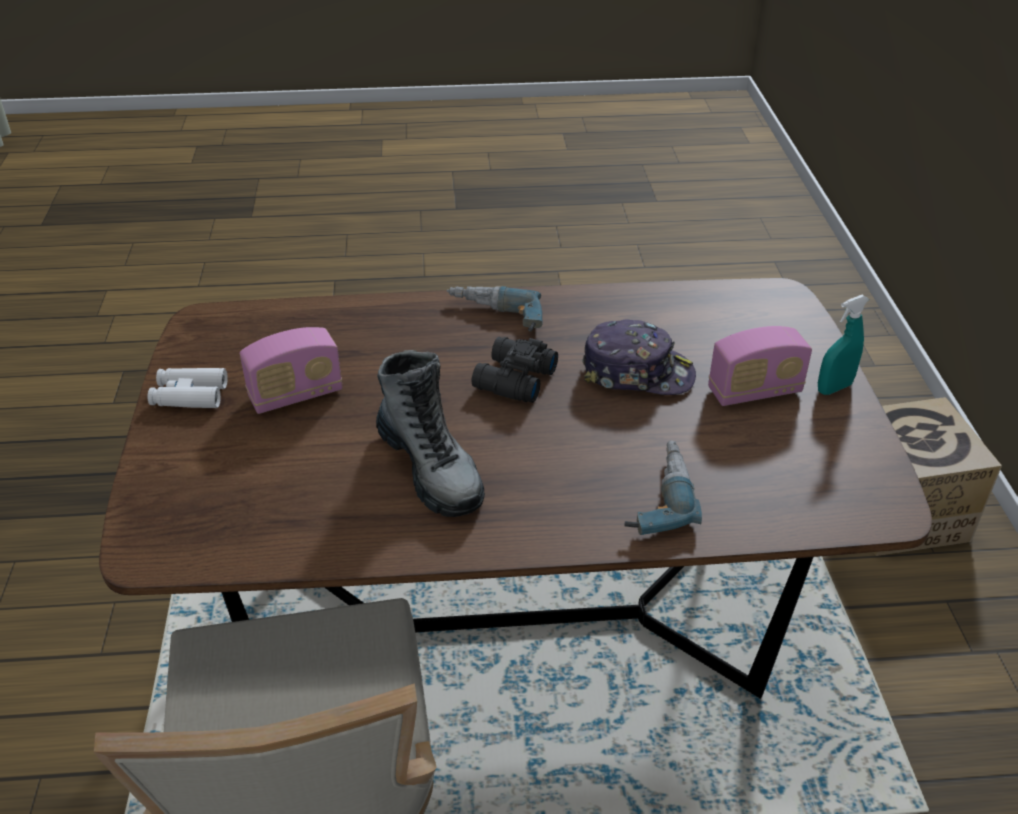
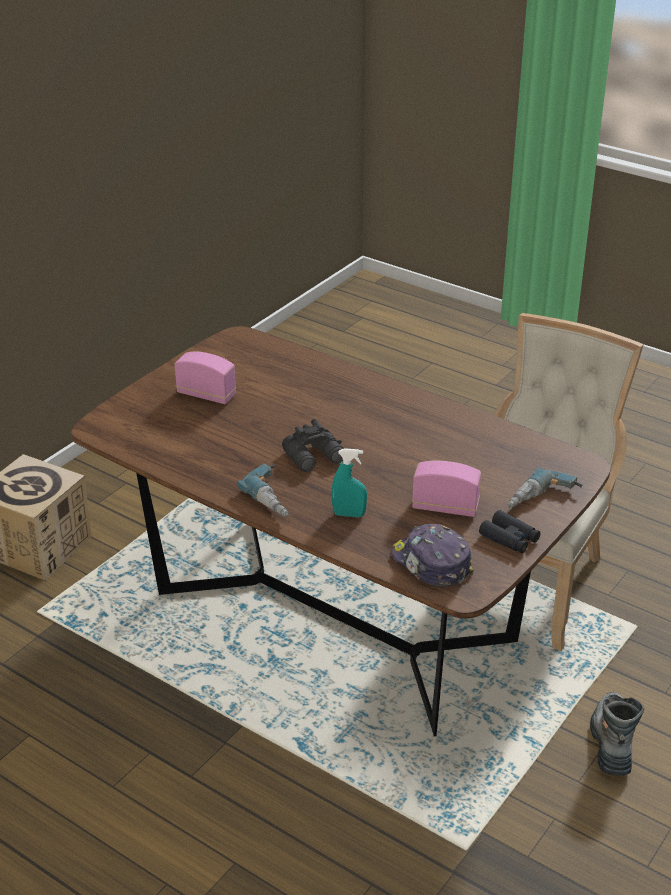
camera: 140 degrees left, 5 degrees down
(189, 395) = (509, 538): white binoculars -> black binoculars
(430, 468) = (411, 437): boot -> boot (612, 741)
(637, 373) = (246, 429): cap -> cap (430, 564)
(654, 496) = (324, 381): power drill -> power drill (542, 500)
(834, 388) = (167, 379): turquoise spray bottle -> turquoise spray bottle (349, 514)

